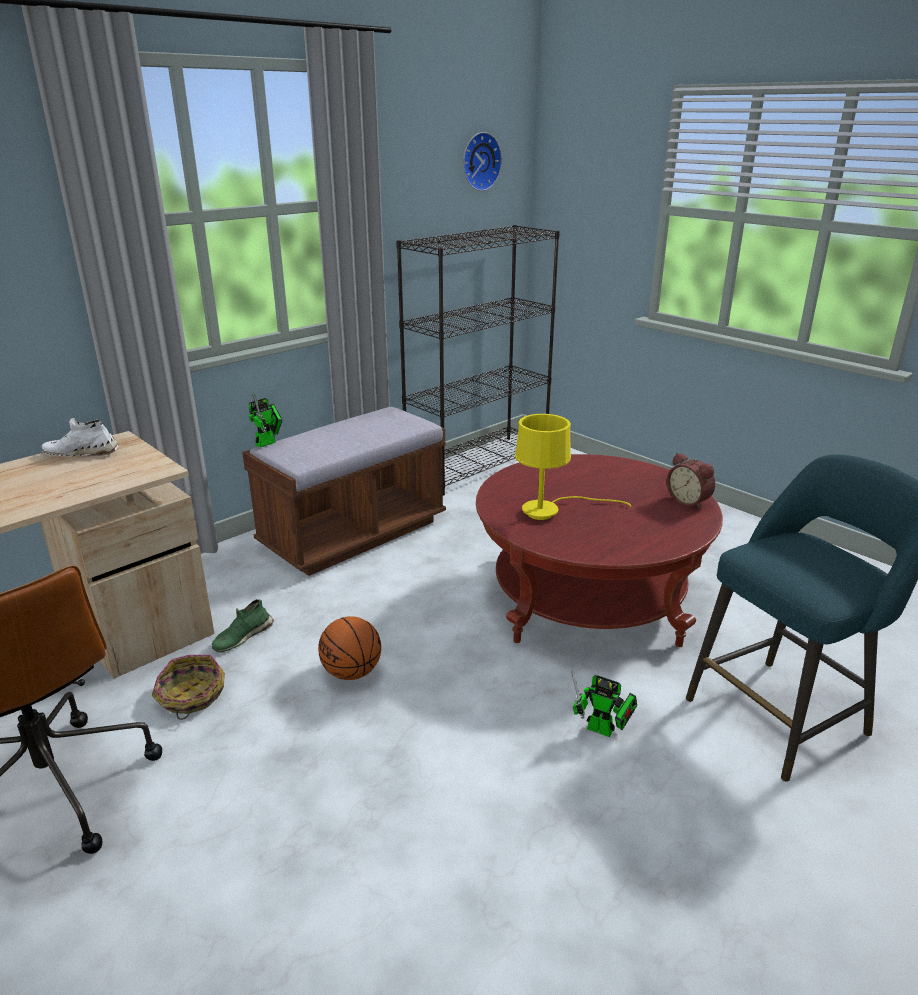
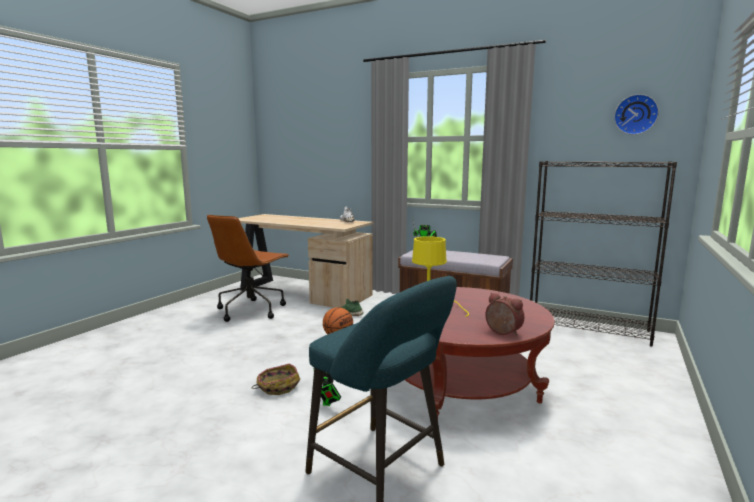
camera: 70 degrees right, 15 degrees down
(190, 696) = (306, 315): basket -> basket (277, 386)
(689, 501) = (502, 333): alarm clock -> alarm clock turned 105 degrees clockwise

